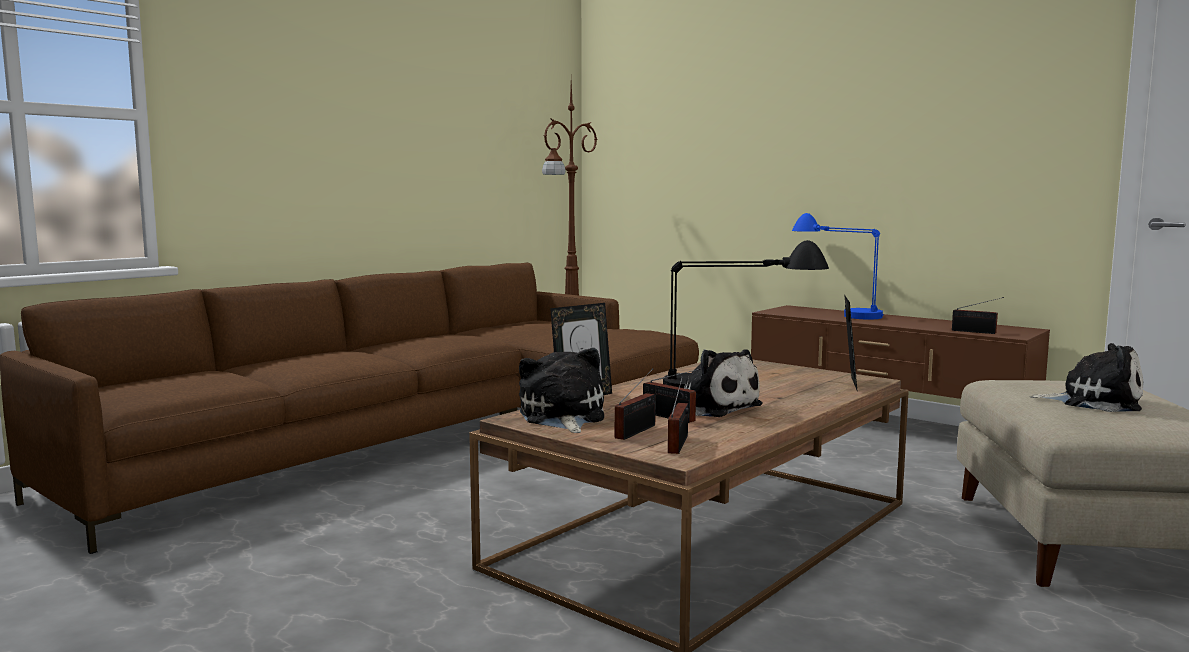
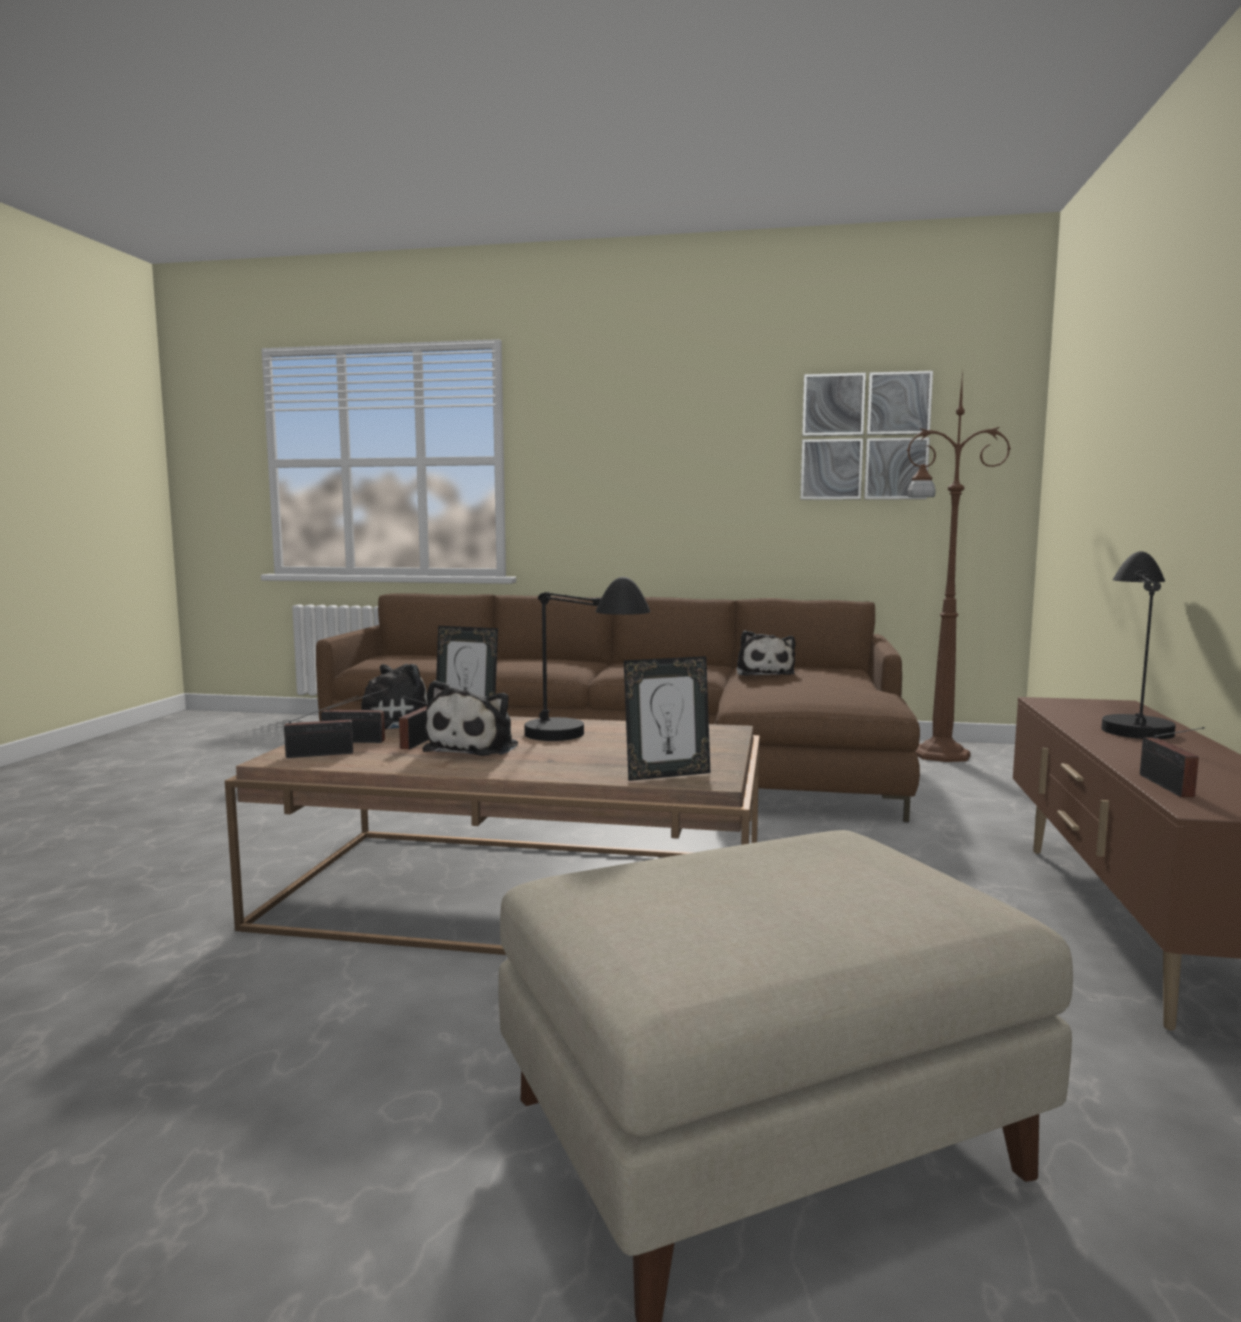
camera: 60 degrees right, 0 degrees up
(486, 120) = (864, 437): none -> picture
(836, 313) = (1132, 720): blue table lamp -> black table lamp
(1094, 402) = (735, 886): plush toy -> plush toy (764, 673)

